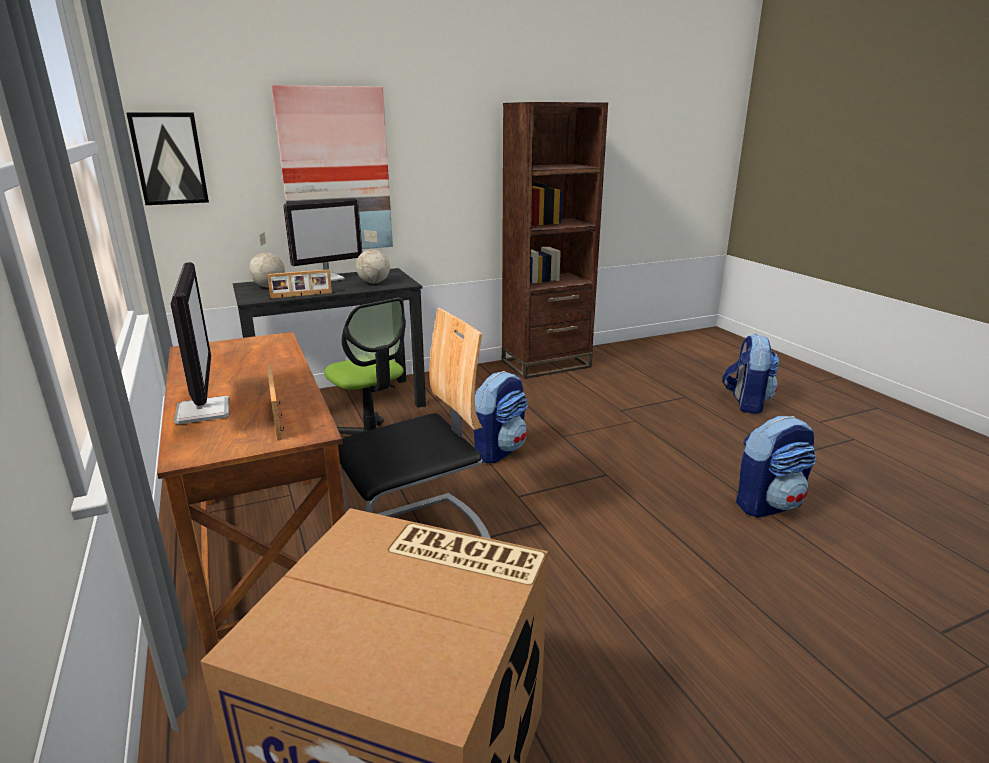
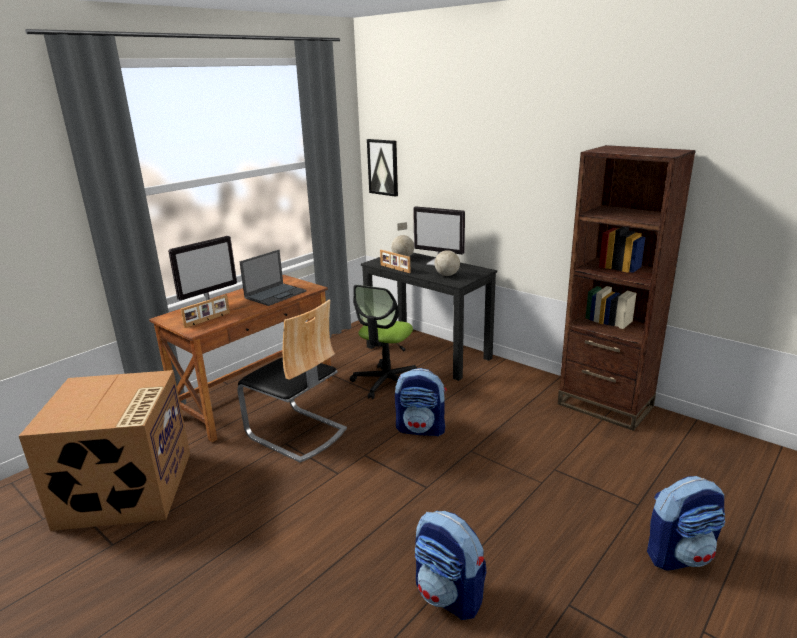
camera: 65 degrees right, 0 degrees up
(256, 360) = (276, 294): none -> laptop
(336, 171) = (467, 188): picture -> none

